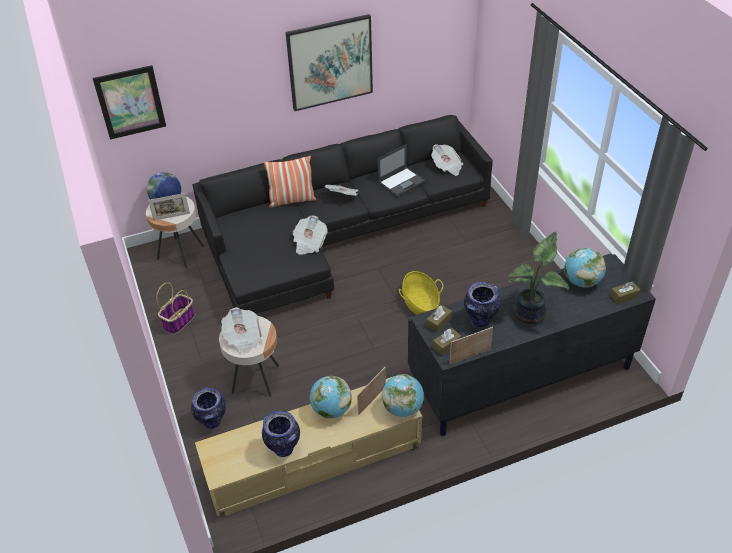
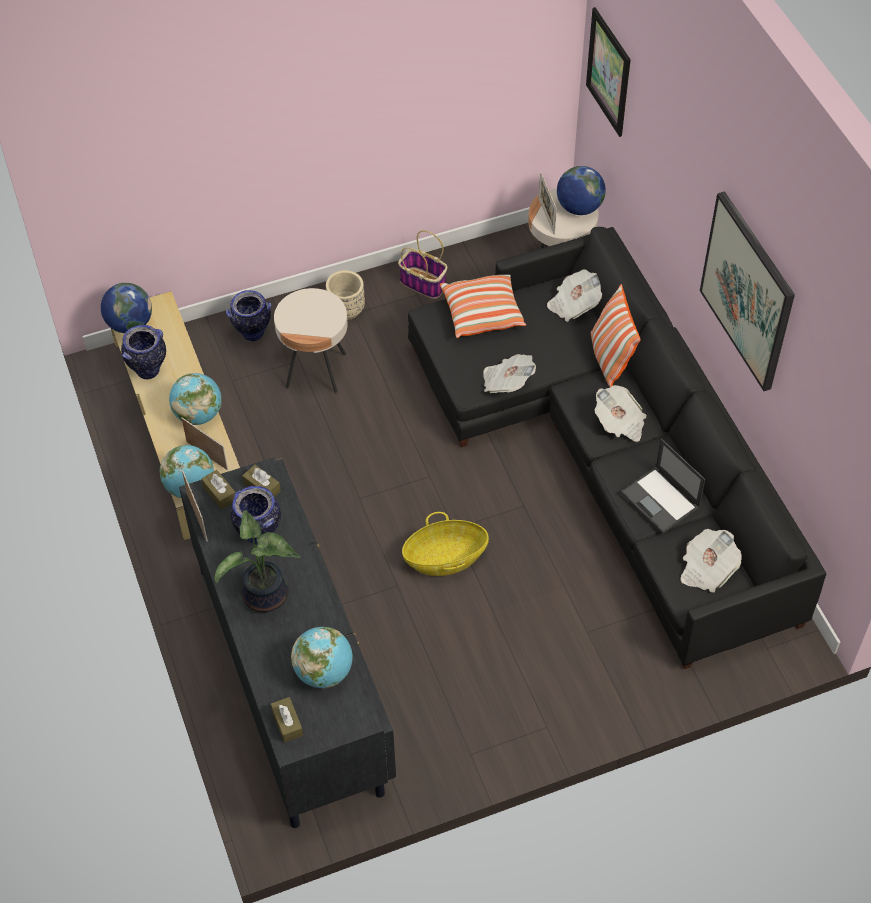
camera: 90 degrees right, 10 degrees up
(197, 364) = (346, 310): none -> beige planter
(229, 469) = (130, 324): none -> globe
(243, 338) = (305, 311): newspaper -> newspaper (573, 304)
(247, 255) = (482, 313): none -> pillow

